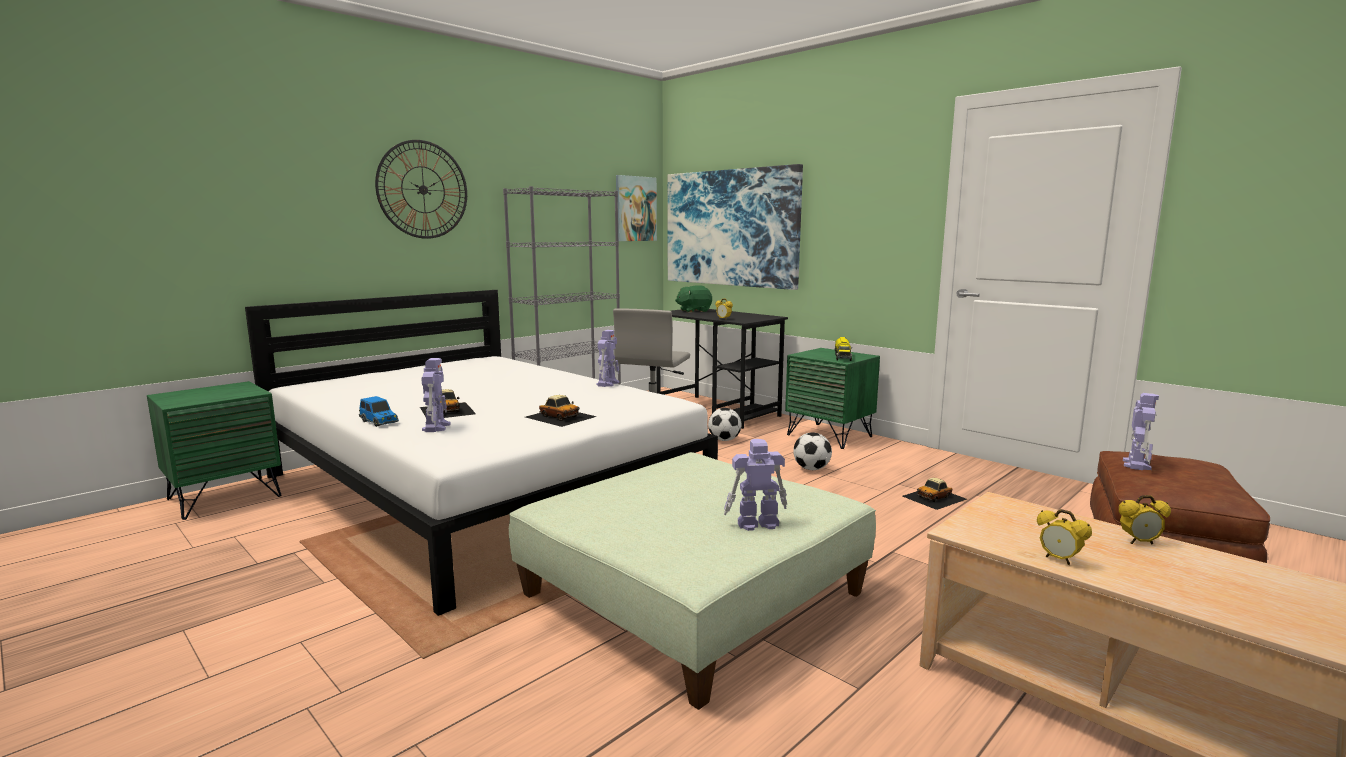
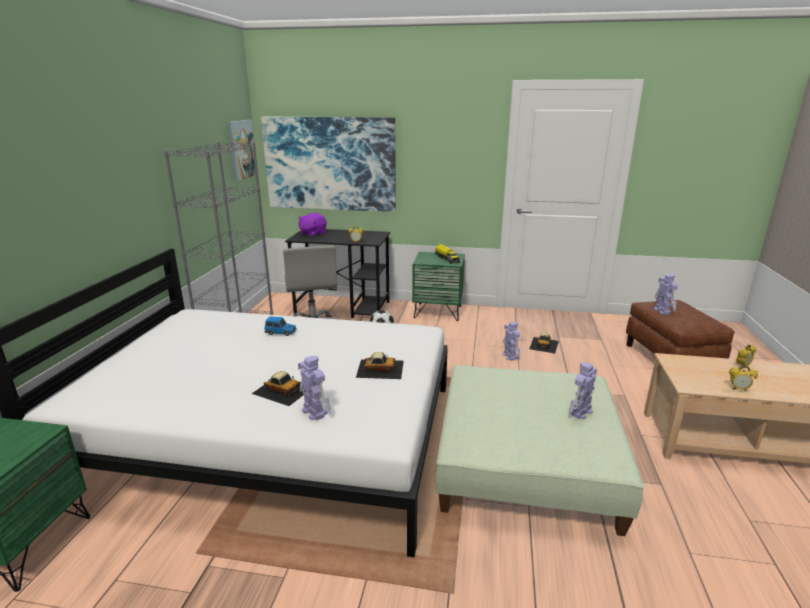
camera: 35 degrees left, 10 degrees up
(379, 422) = (252, 422): toy car -> toy car (281, 332)
(423, 189) = (101, 164): wall clock -> none
(608, 383) = (346, 322): toy robot -> toy robot (509, 356)
(694, 311) = (312, 233): green plush toy -> purple plush toy
(811, 469) = (462, 343): football -> none

